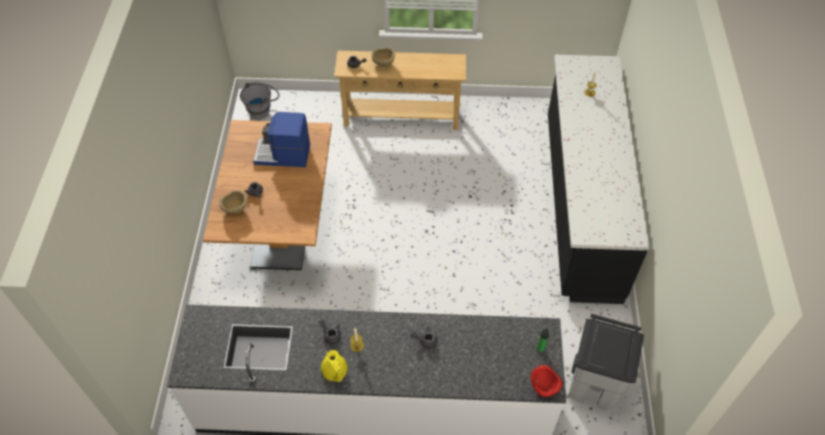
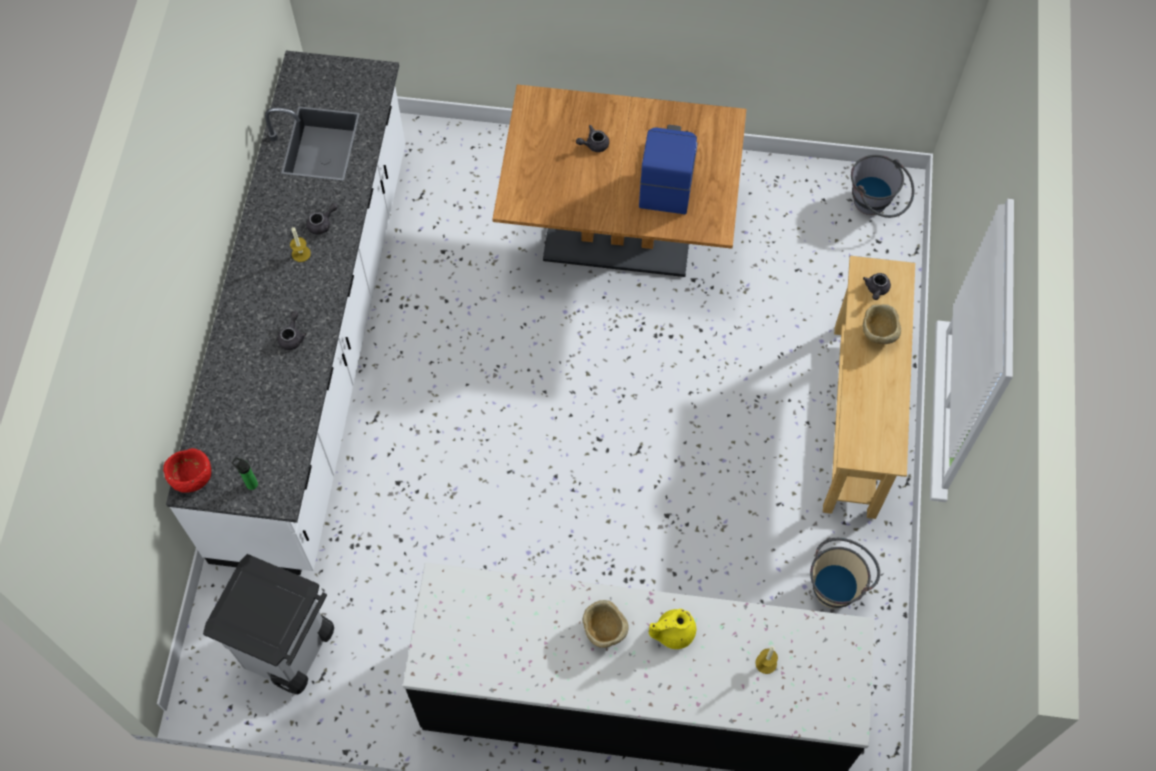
camera: 95 degrees right, 10 degrees up
(235, 209) = (566, 120): beige bowl -> beige bowl (604, 631)
(335, 372) = (266, 227): yellow teapot -> yellow teapot (673, 632)
(496, 123) = (837, 583): none -> beige bucket

